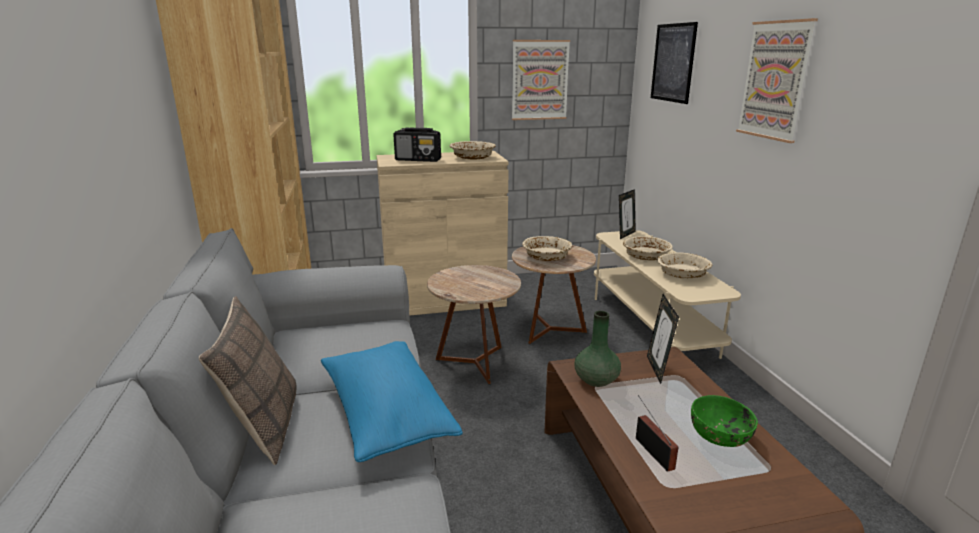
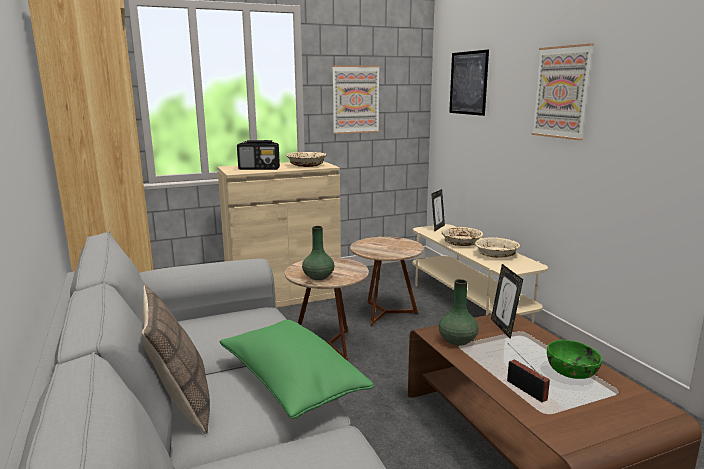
camera: 10 degrees left, 5 degrees down
(386, 415) = (291, 383): blue pillow -> green pillow
(461, 289) = (318, 277): none -> green vase
(546, 256) = (381, 247): beige bowl -> none

